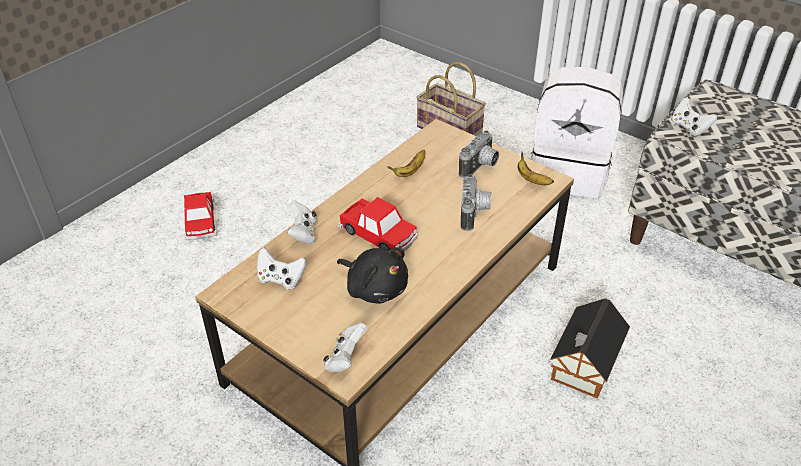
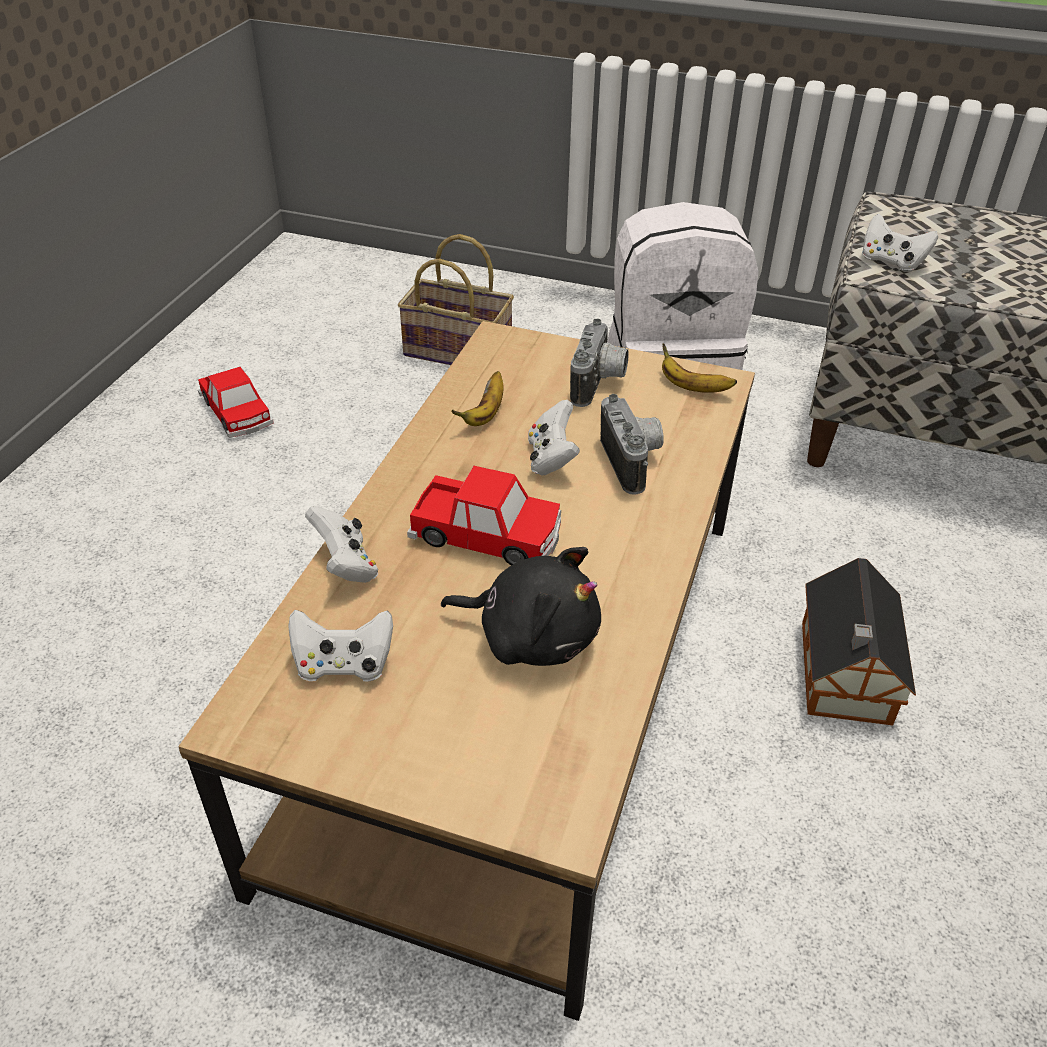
camera: 20 degrees left, 0 degrees up
(200, 221) = (79, 592): toy car -> toy car (236, 412)
(345, 359) = (547, 792): white game controller -> white game controller (551, 458)

